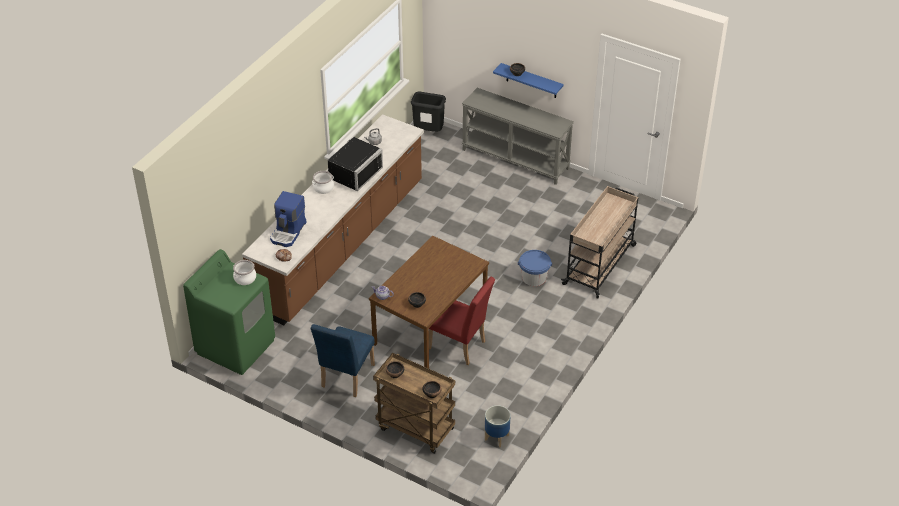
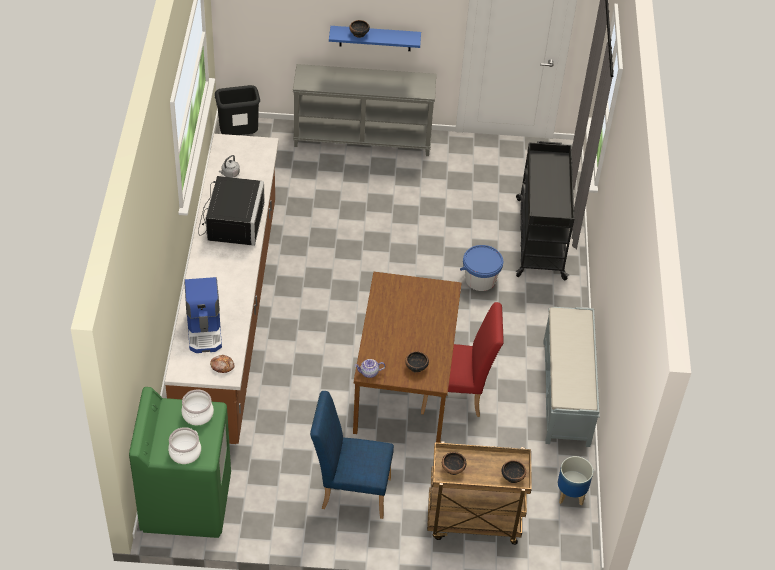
camera: 30 degrees left, 5 degrees up
(323, 188) = (208, 255): cooking pot -> cooking pot (185, 453)
(345, 378) = (350, 491): blue chair -> blue chair turned 105 degrees clockwise
(542, 372) = (566, 393): none -> grey bench
(600, 264) = (540, 237): beige cart -> black cart

